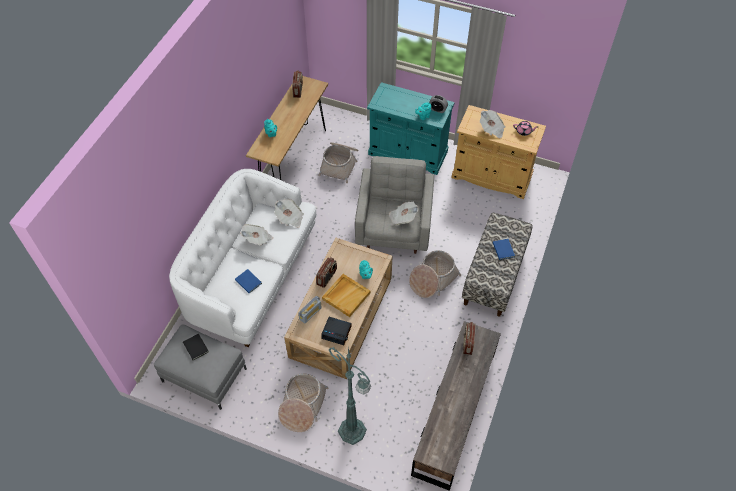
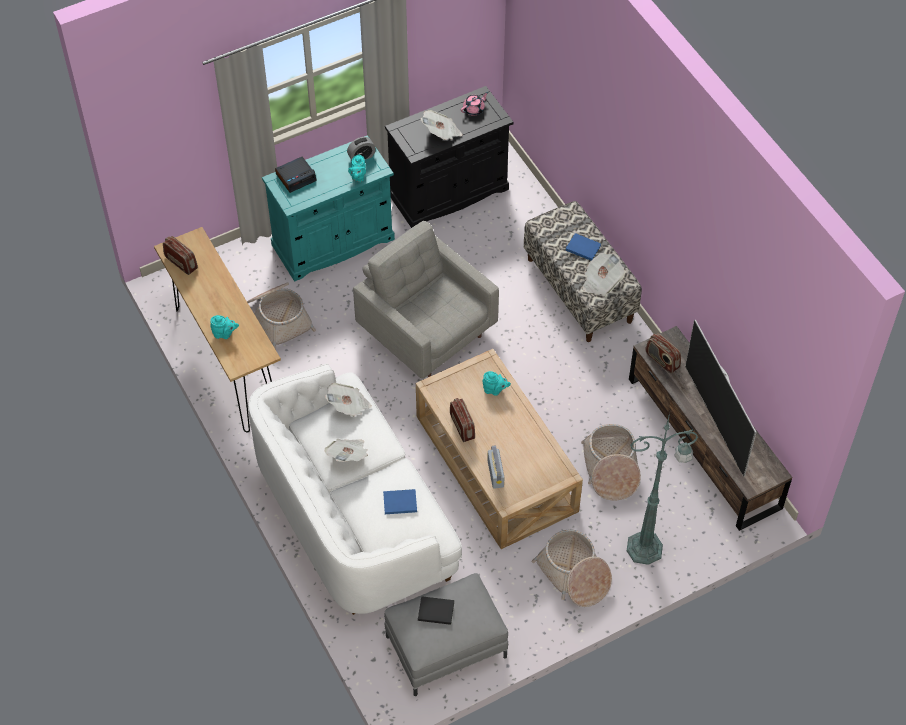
camera: 50 degrees left, 0 degrees up
(337, 332) = (542, 465): alarm clock -> alarm clock (296, 177)
(346, 295) = (504, 425): beige tray -> none
(402, 218) = (452, 304): newspaper -> newspaper (601, 281)
(432, 279) = (530, 346): basket -> basket (610, 469)
(453, 400) = (715, 420): none -> television
(491, 176) = (449, 192): beige cabinet -> black cabinet

